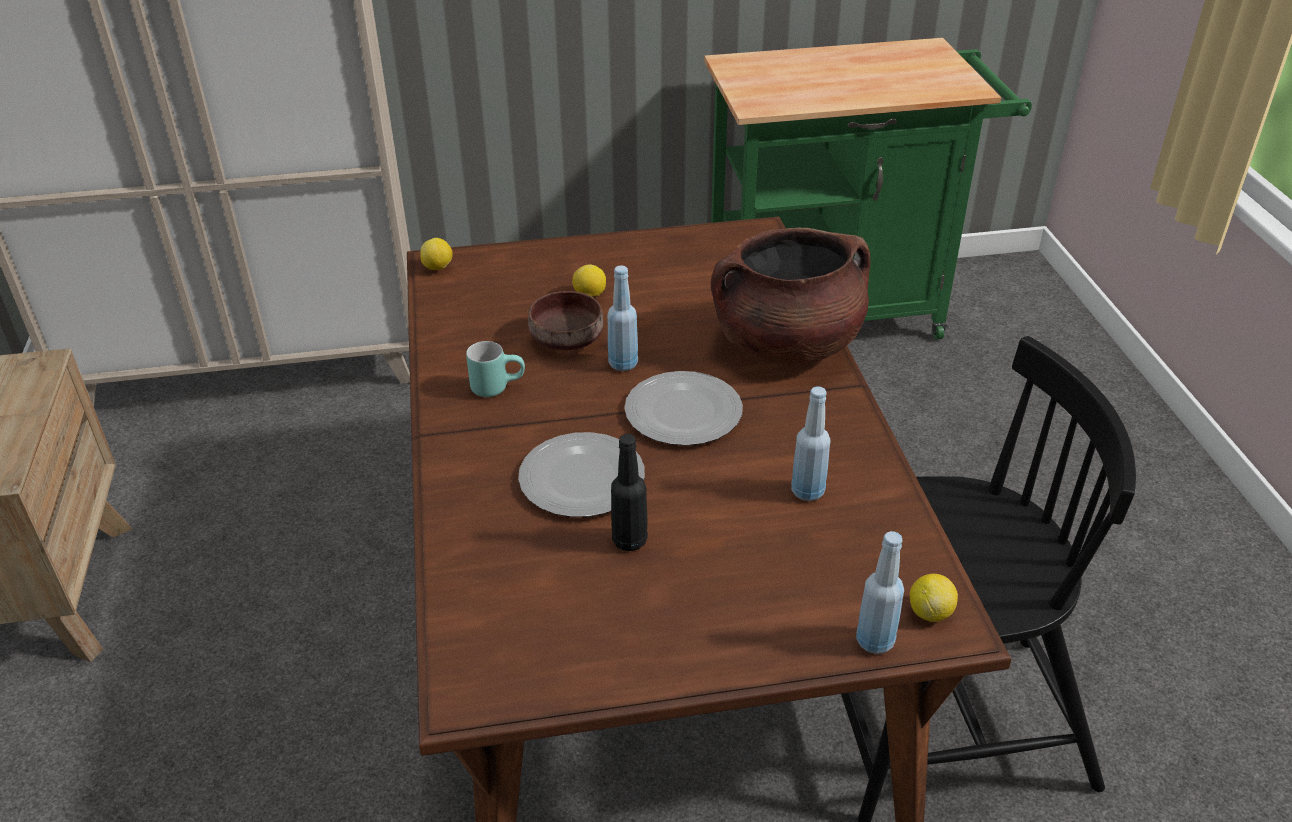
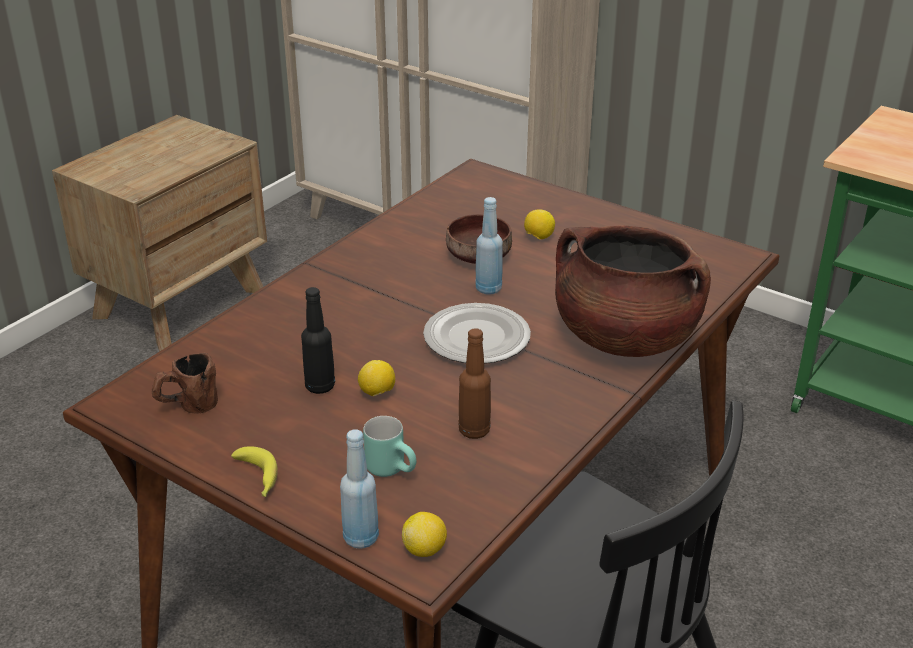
camera: 45 degrees right, 5 degrees down
(438, 268) = (470, 176): lemon -> lemon (377, 393)
(497, 386) = (391, 260): turquoise mug -> turquoise mug (393, 469)
(543, 644) = (187, 406): none -> brown mug
(581, 480) = (350, 338): plate -> none
(717, 659) = (257, 479): none -> banana
(807, 491) = (474, 430): blue bottle -> brown bottle

